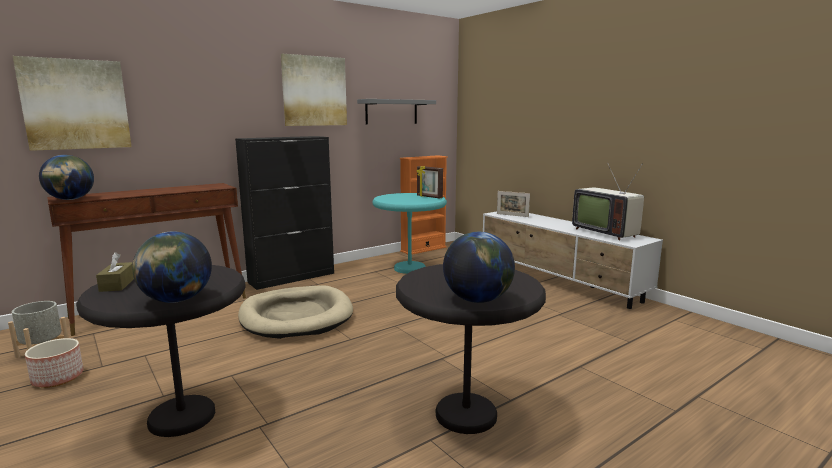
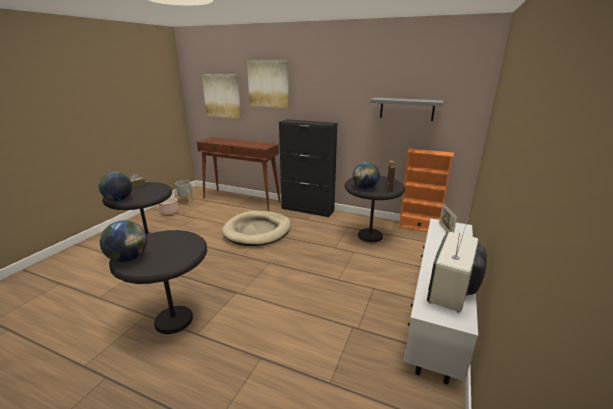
camera: 60 degrees right, 10 degrees up
(70, 199) = (207, 141): globe -> globe (365, 188)
(314, 91) = (340, 90): picture -> picture (268, 83)
(409, 268) = (370, 236): turquoise side table -> black side table

